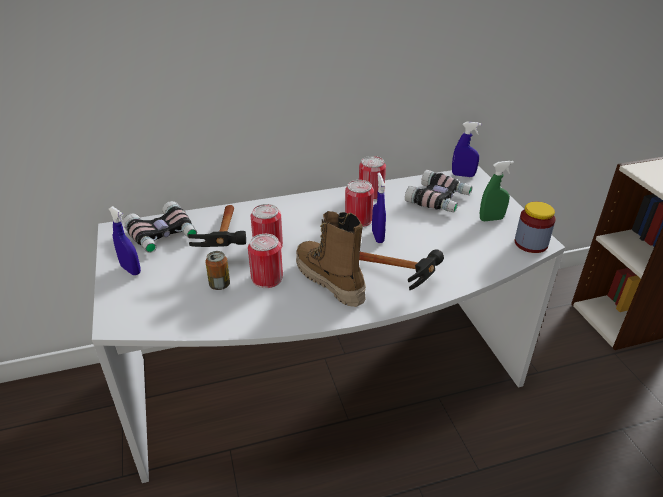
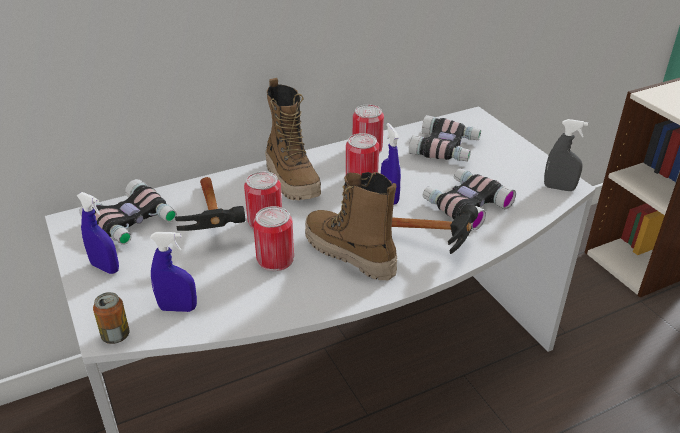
camera: 10 degrees left, 0 degrees up
(219, 285) = (221, 273): can -> can (116, 336)
(300, 215) = (292, 181): none -> boot
(442, 249) = (465, 204): none -> binoculars
(463, 175) = (464, 118): blue spray bottle -> blue spray bottle (178, 308)
(491, 219) = (509, 165): green spray bottle -> none
(531, 243) = (559, 188): jar -> grey spray bottle

